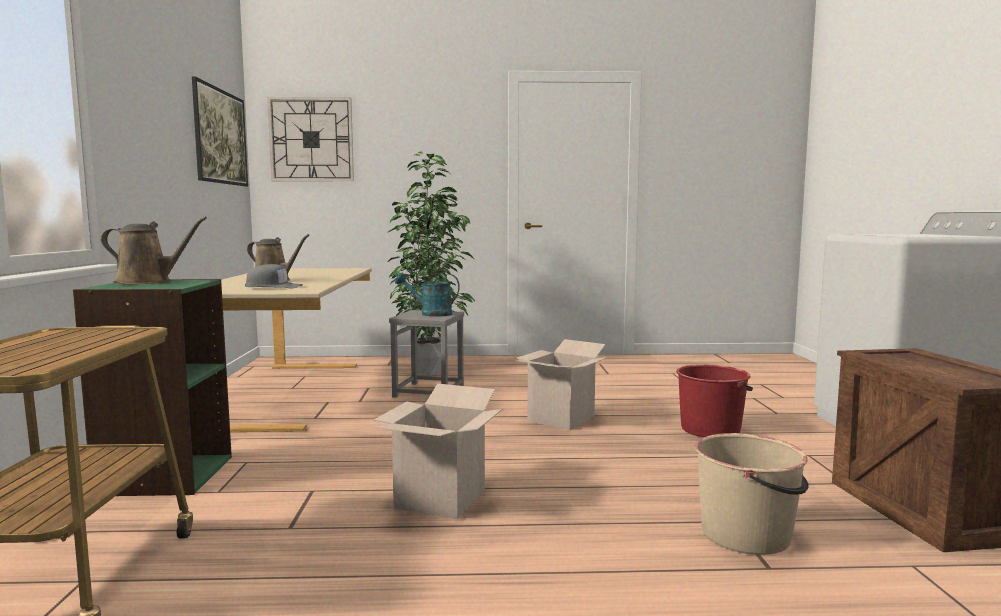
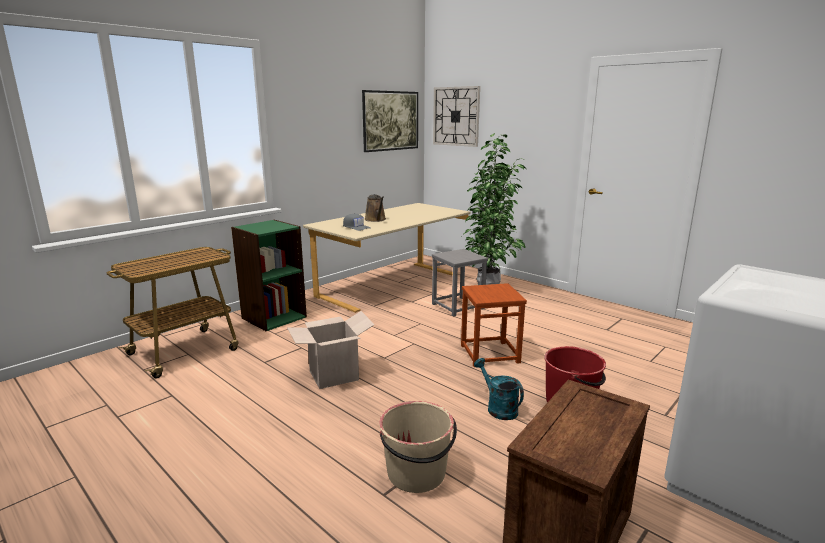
camera: 45 degrees right, 10 degrees up
(148, 281) = (270, 224): brown watering can -> none
(430, 314) = (462, 255): turquoise watering can -> turquoise watering can (498, 408)
(561, 419) = (489, 354): cardboard box -> brown stool

